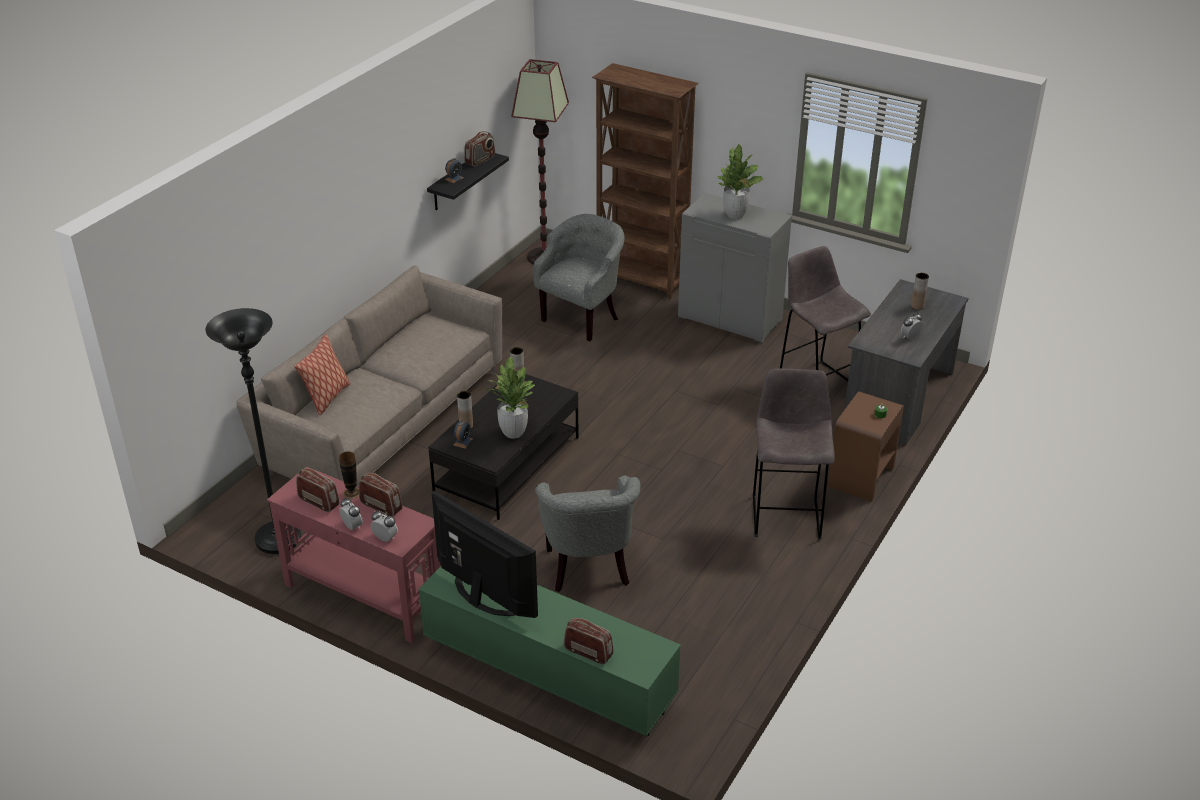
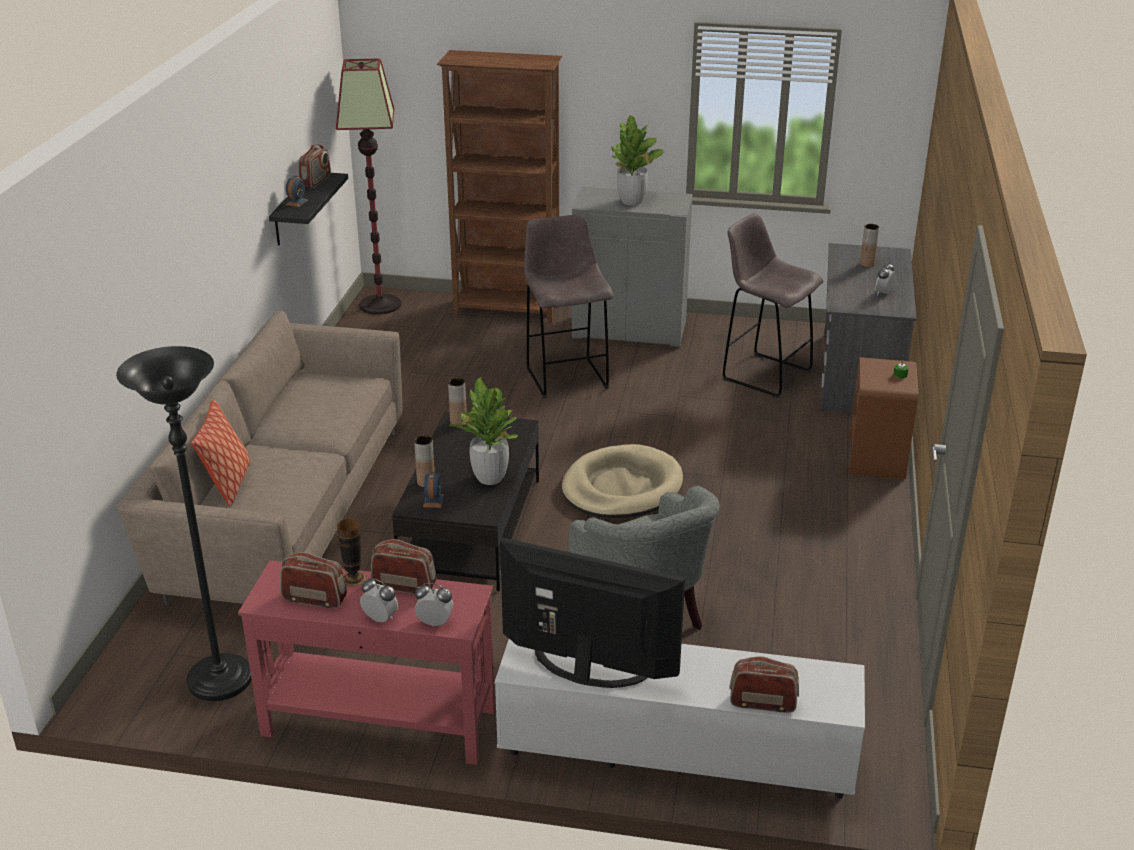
camera: 20 degrees left, 5 degrees down
(547, 674) = (674, 757): green tv stand -> white tv stand
(583, 318) = (464, 357): grey armchair -> none
(638, 457) = (621, 487): none -> beige dog bed
(786, 515) = (826, 513): grey stool -> grey stool (566, 377)

